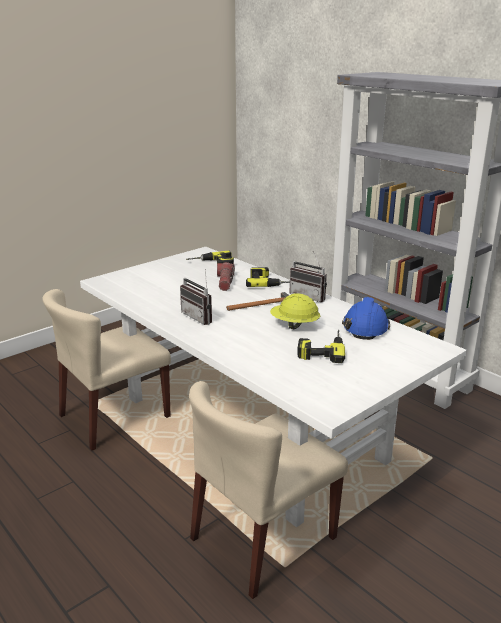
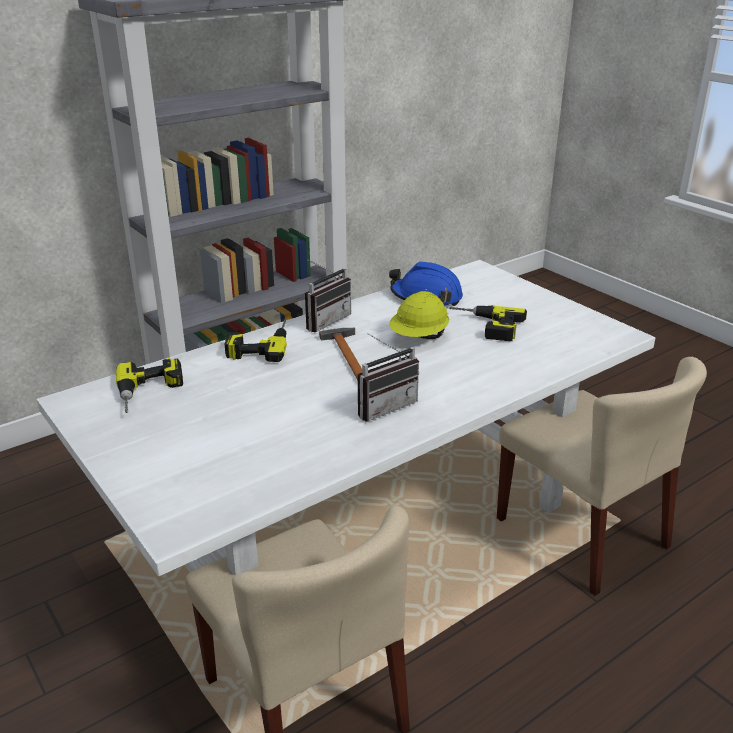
camera: 85 degrees left, 5 degrees up
(225, 282) = (245, 382): flashlight -> none

